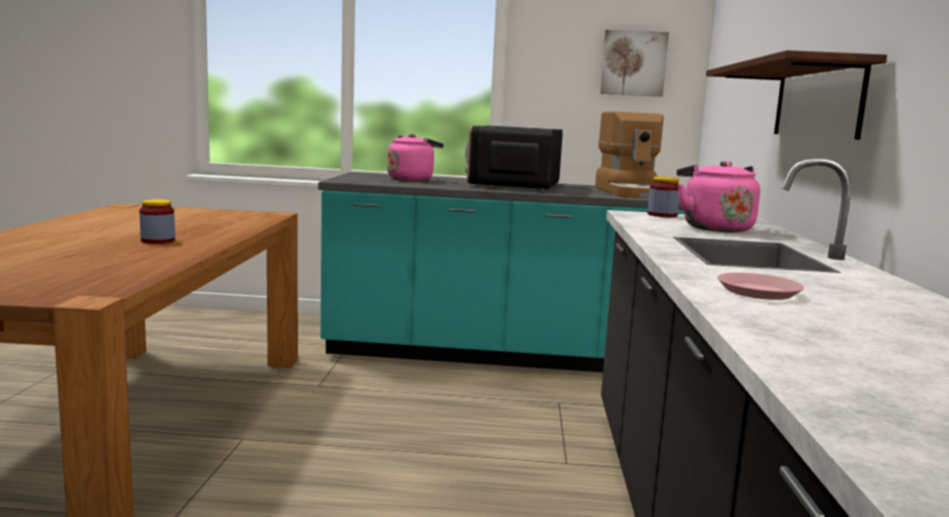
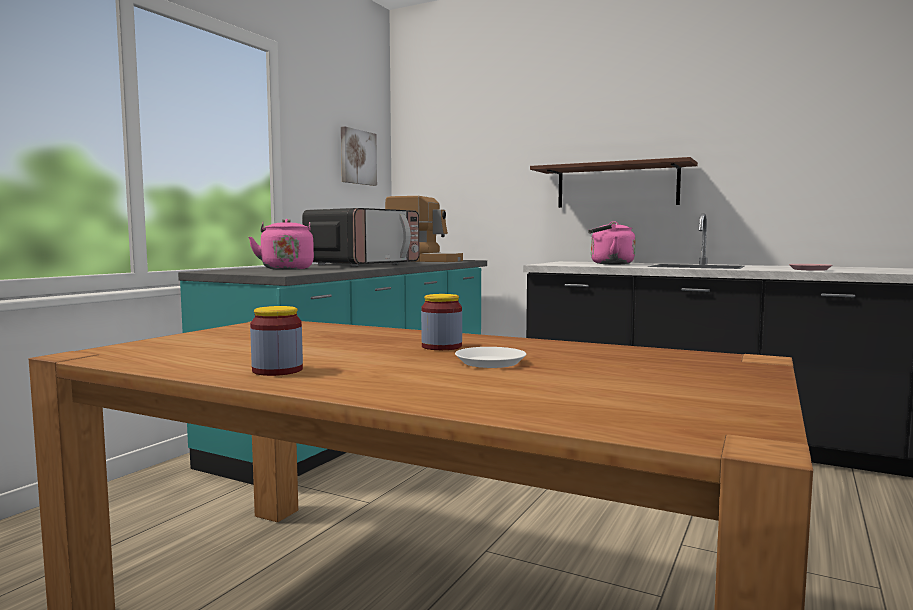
camera: 65 degrees left, 5 degrees down
(86, 249) = (490, 362): none -> white plate
(514, 185) = (363, 264): microwave -> microwave turned 90 degrees counterclockwise
(662, 215) = (552, 263): jar -> jar (277, 370)

